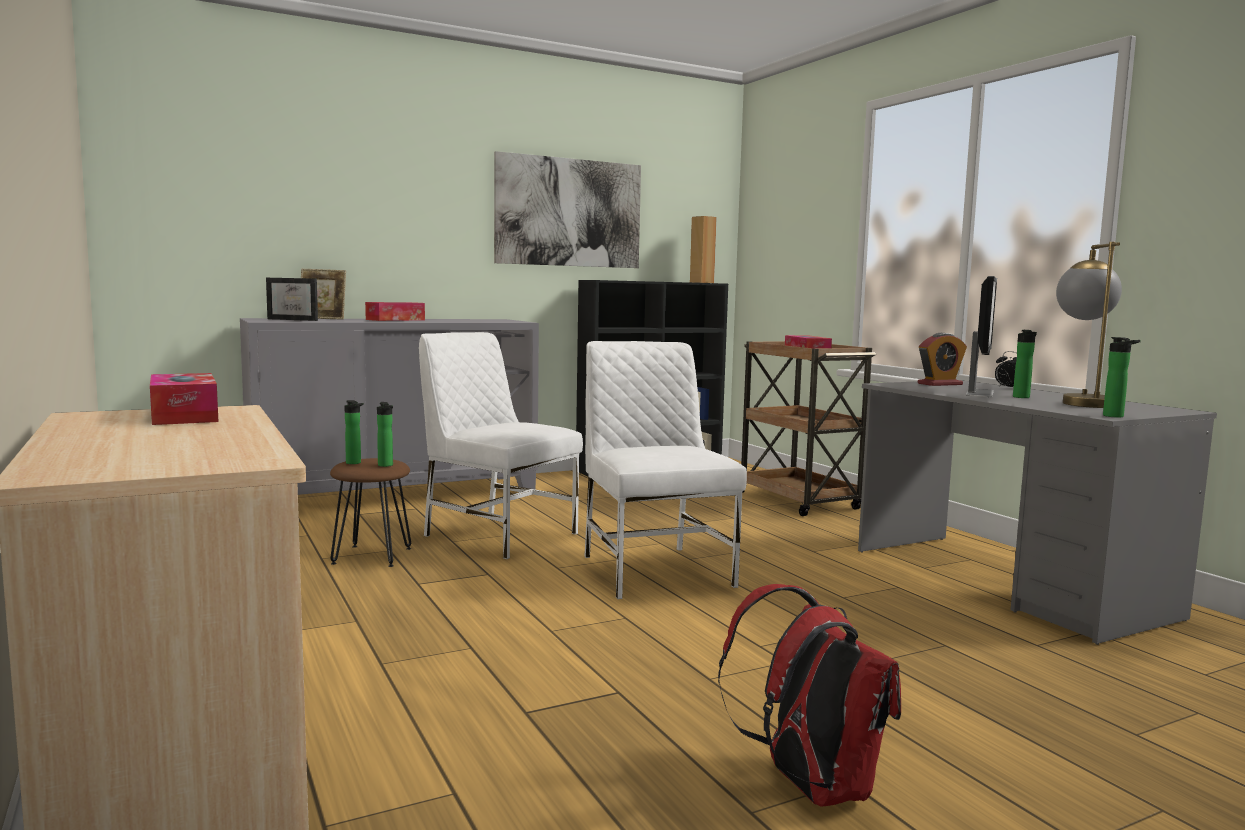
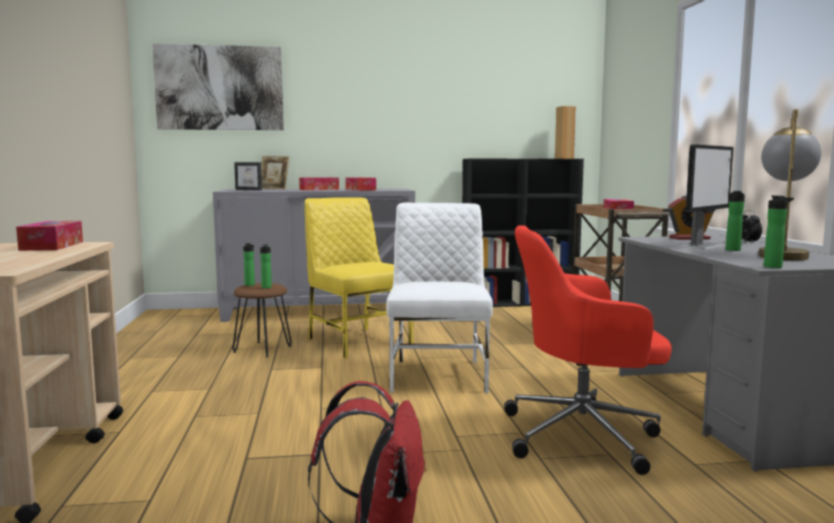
camera: 20 degrees right, 0 degrees up
(456, 320) = (360, 189): none -> tissue box
(498, 534) = (357, 341): white chair -> yellow chair
(569, 212) = (455, 109): picture -> picture (219, 88)
(897, 626) = (584, 435): none -> red office chair

